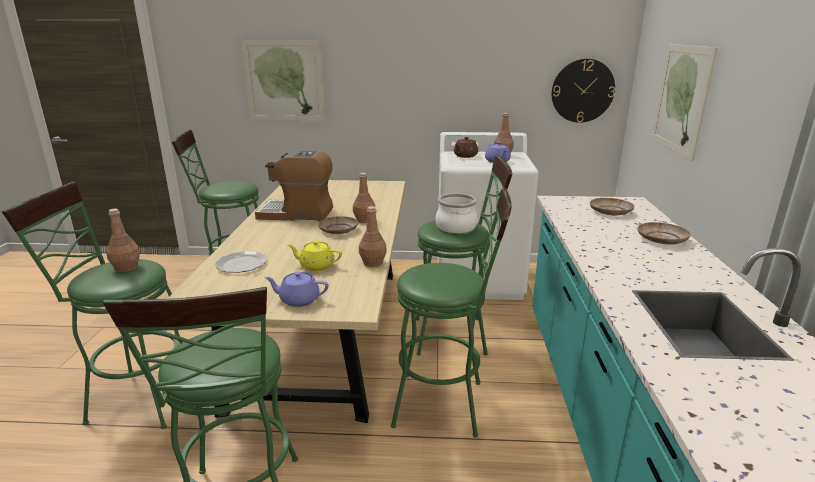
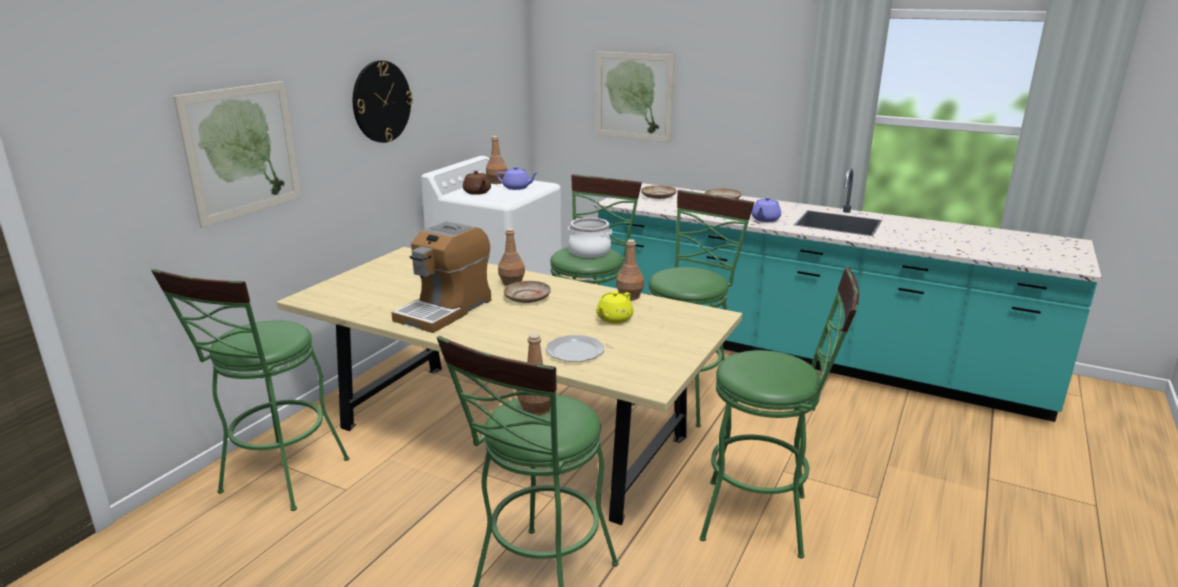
camera: 65 degrees left, 0 degrees up
(298, 300) = (684, 334): purple teapot -> purple teapot (765, 219)
(582, 91) = (506, 102): wall clock -> wall clock (381, 101)

